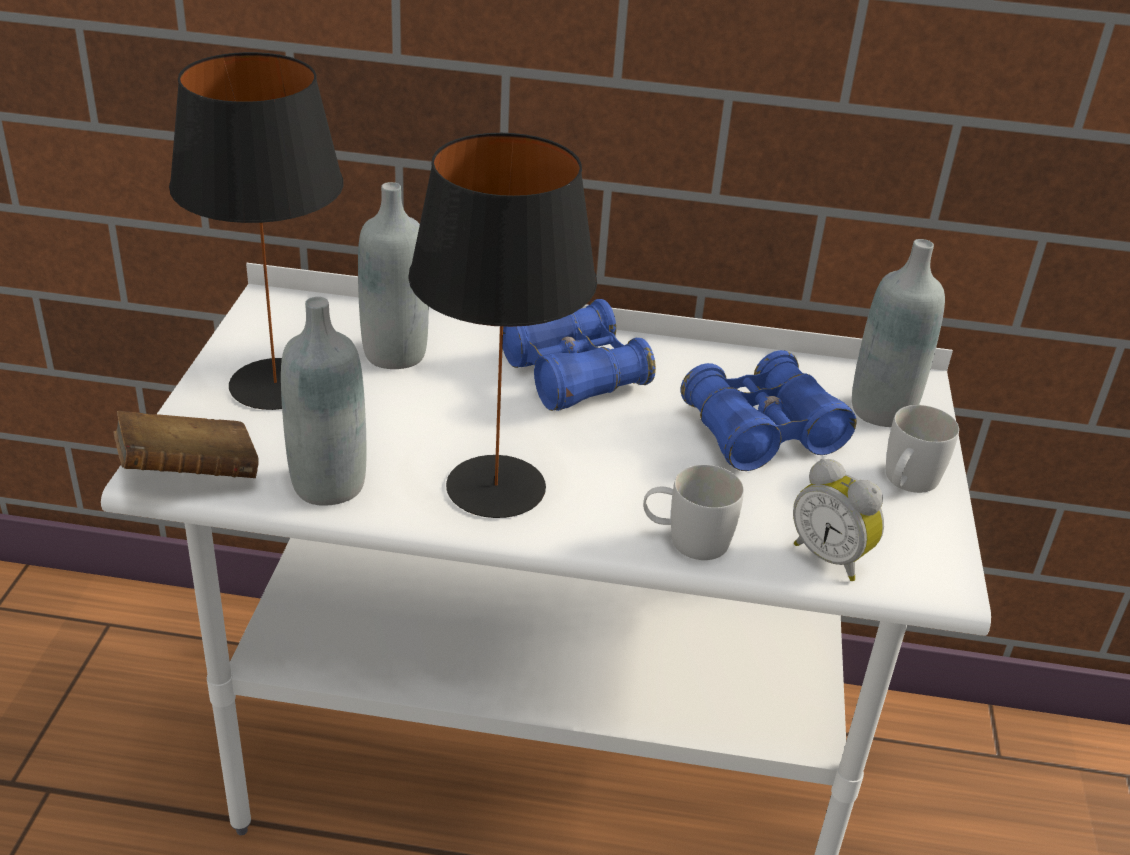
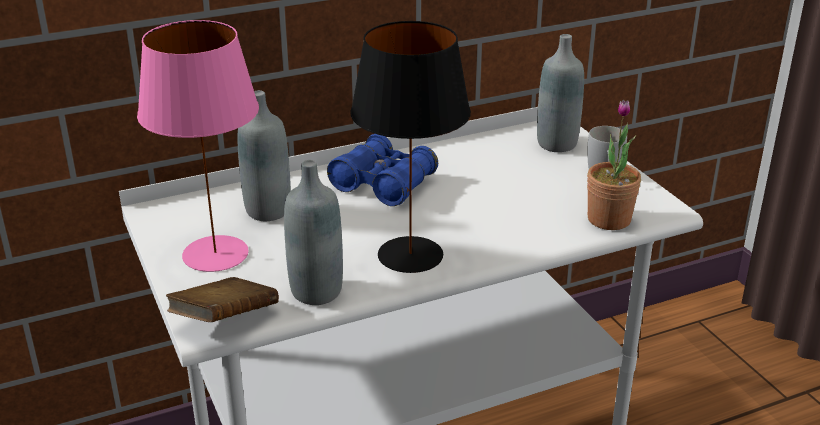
camera: 30 degrees left, 5 degrees down
(276, 385) = (216, 254): black table lamp -> pink table lamp
(686, 539) = (535, 240): white mug -> none
(761, 431) = (512, 175): blue binoculars -> none
(831, 557) = (609, 219): alarm clock -> potted plant

